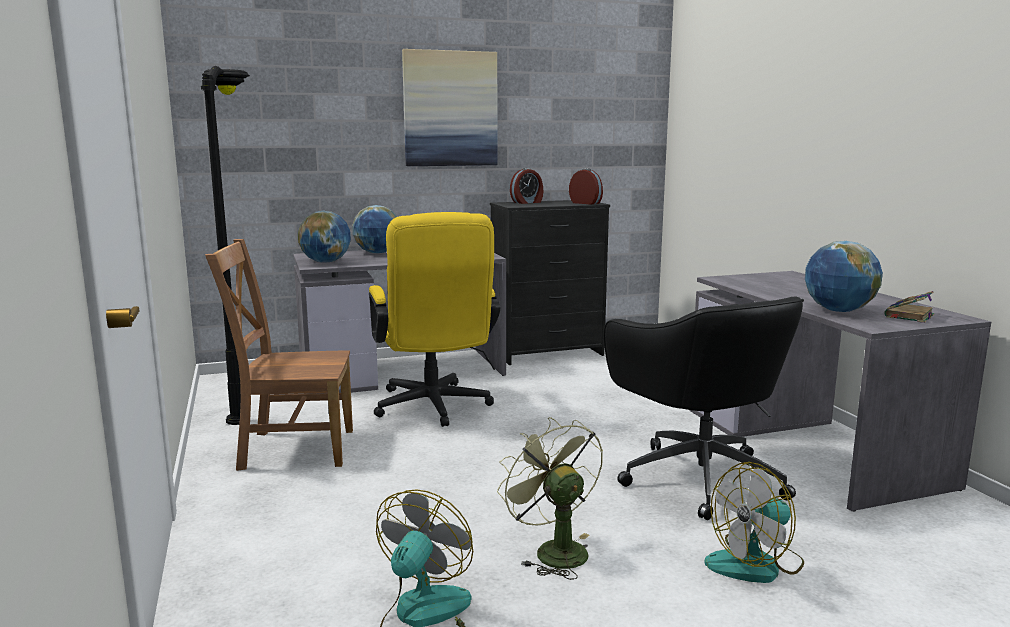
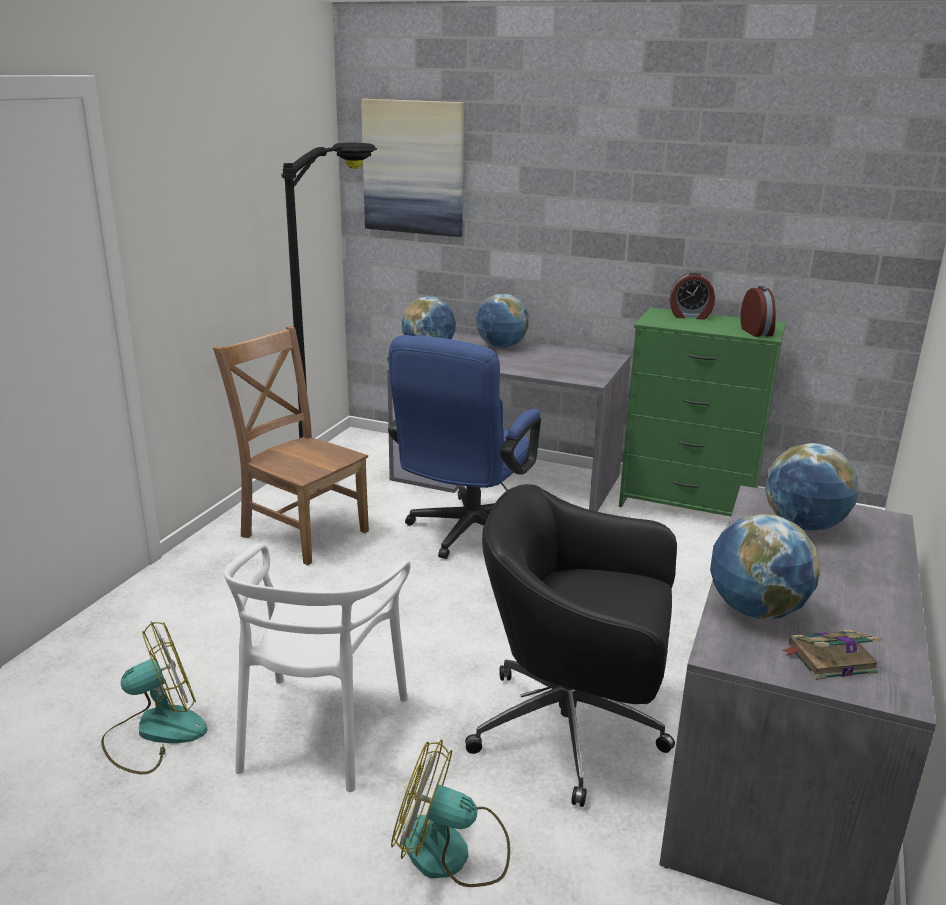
camera: 40 degrees right, 10 degrees up
(434, 409) = (465, 534): yellow office chair -> blue office chair
(450, 109) = (615, 187): picture -> picture (413, 167)
(547, 352) = (687, 504): black dresser -> green dresser
(553, 550) = (320, 730): green fan -> white chair
(698, 477) = (573, 730): black office chair -> black office chair turned 90 degrees clockwise
(767, 283) = (803, 526): none -> globe

